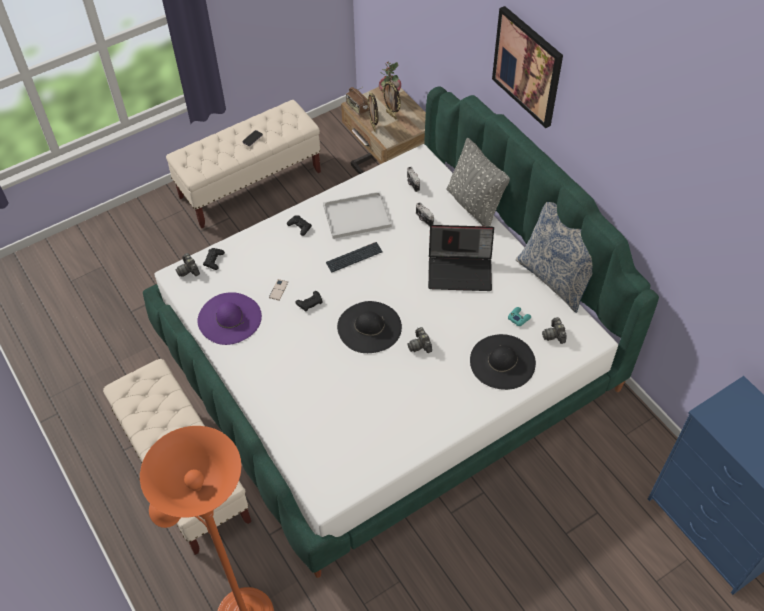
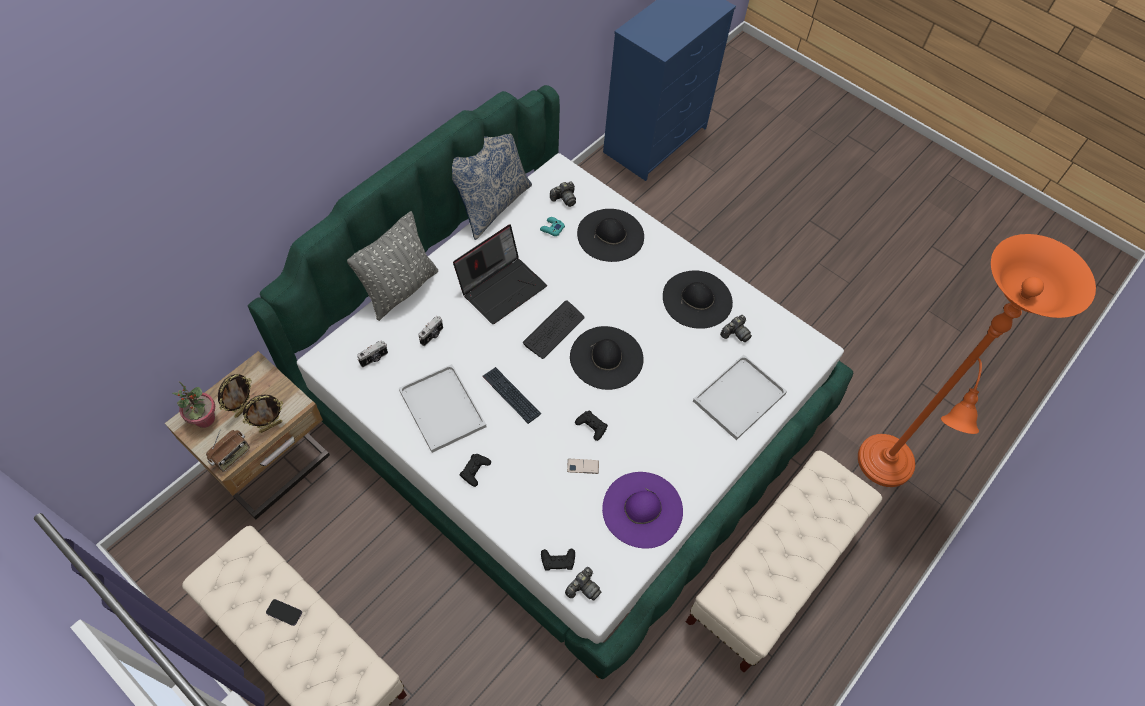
camera: 110 degrees left, 5 degrees up
(298, 414) = (739, 399): none -> white tray
(407, 297) = (554, 330): none -> keyboard
(411, 413) = (697, 299): none -> black hat
(420, 345) = (614, 306): camera -> camera (735, 333)
(461, 270) = (502, 287): laptop -> laptop turned 60 degrees clockwise
(528, 66) = (334, 116): picture -> none

